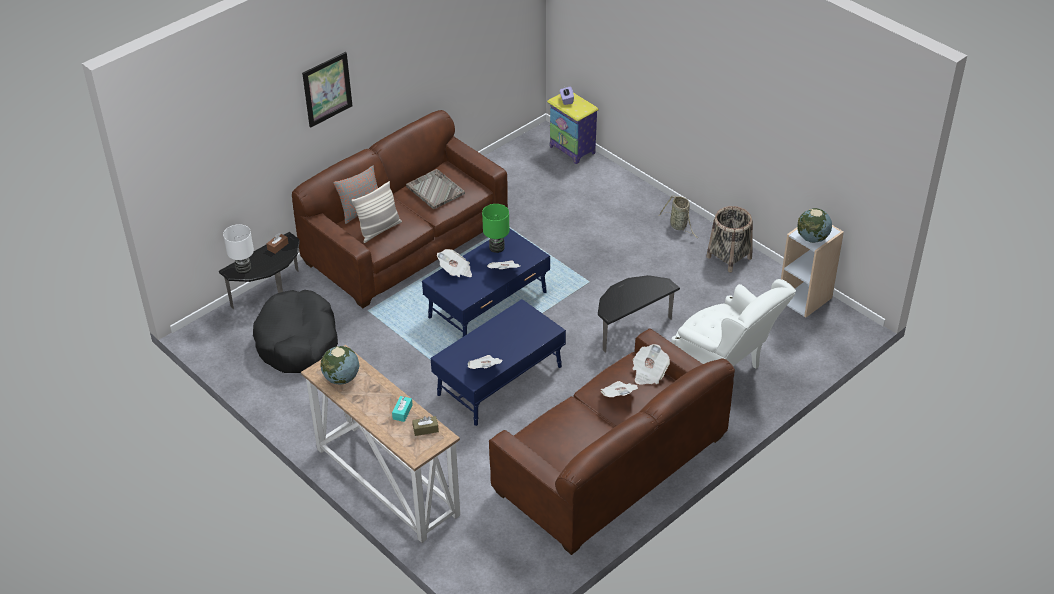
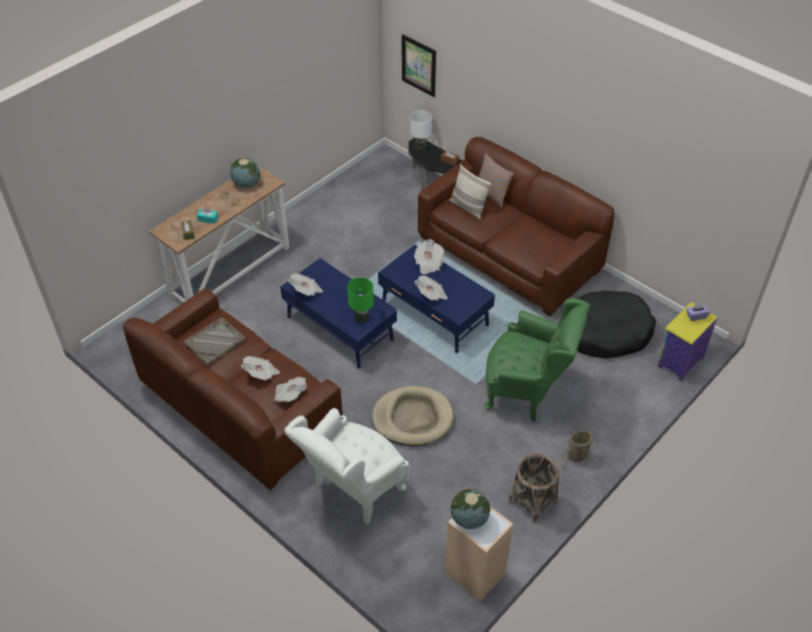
camera: 85 degrees right, 5 degrees up
(298, 342) = (378, 206): black dog bed -> black dog bed (606, 332)
(327, 89) = (525, 89): picture -> picture (419, 65)
(435, 190) = (529, 235): grey tray -> grey tray (215, 341)
(497, 248) = (464, 287): green table lamp -> green table lamp (361, 317)
(602, 248) = (527, 393): none -> green armchair
(631, 329) = (412, 418): side table -> beige dog bed

